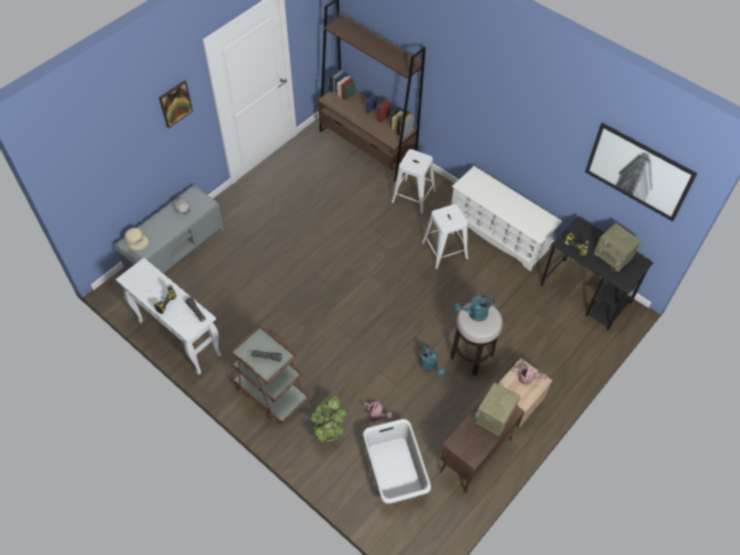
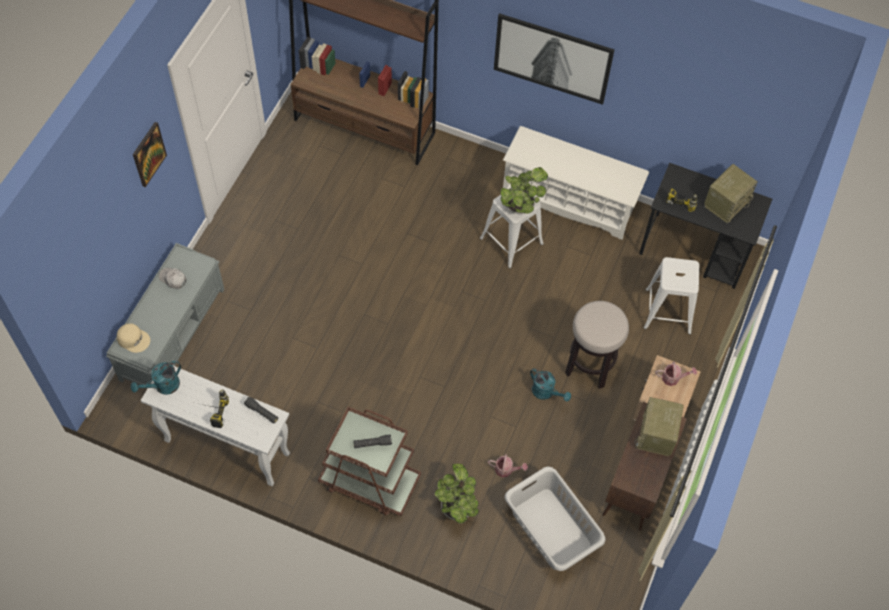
camera: 20 degrees left, 5 degrees up
(413, 196) = (447, 179): white stool -> white stool (668, 311)
(451, 220) = (520, 206): none -> potted plant
(474, 314) = (594, 320): turquoise watering can -> turquoise watering can (163, 386)
(614, 256) = (726, 203): radio -> radio turned 75 degrees counterclockwise
(639, 171) = (742, 102): picture -> picture (553, 57)

